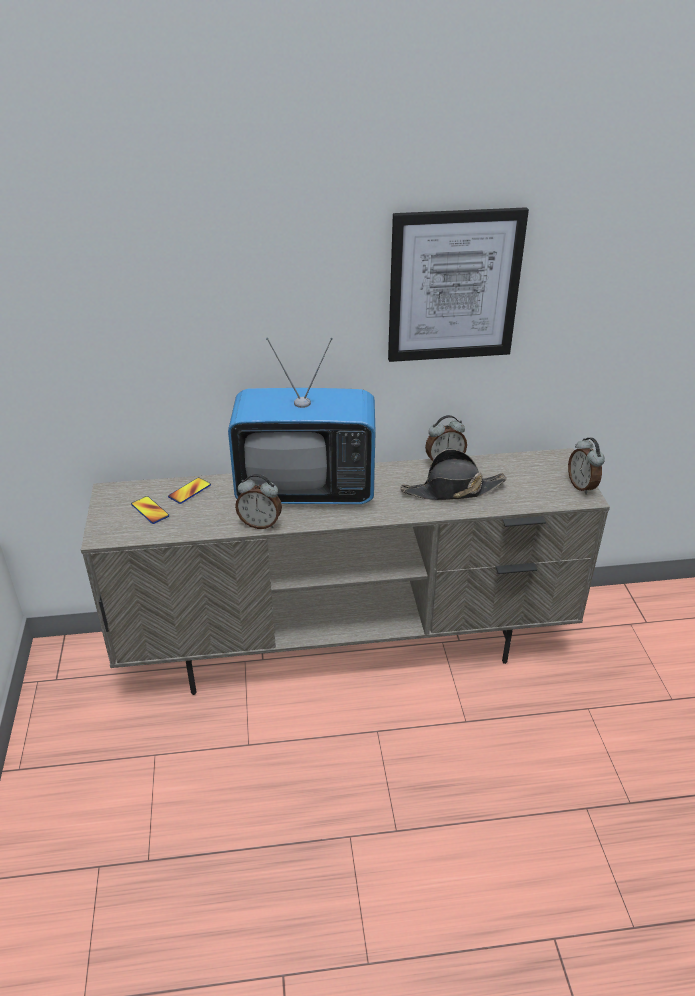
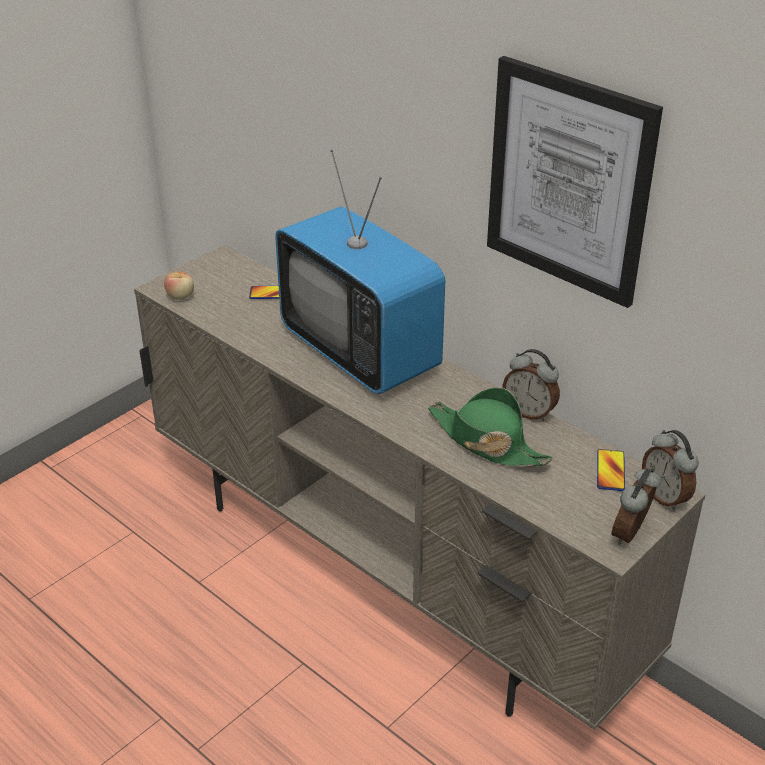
camera: 50 degrees right, 0 degrees up
(128, 532) = (181, 297): none -> apple
(150, 510) = (222, 290): phone -> phone (610, 471)
(260, 523) = (276, 354): alarm clock -> alarm clock (665, 497)
(452, 490) = (486, 441): black hat -> green hat

